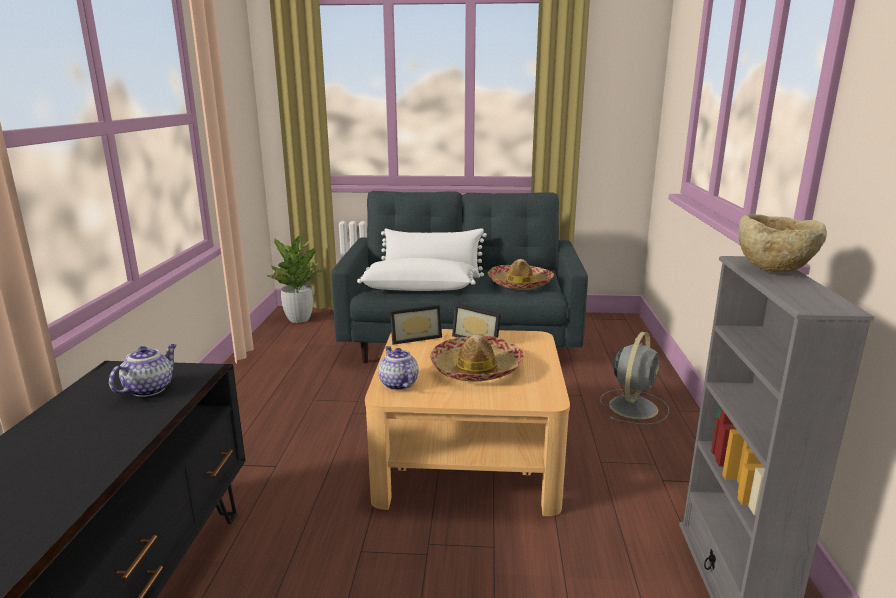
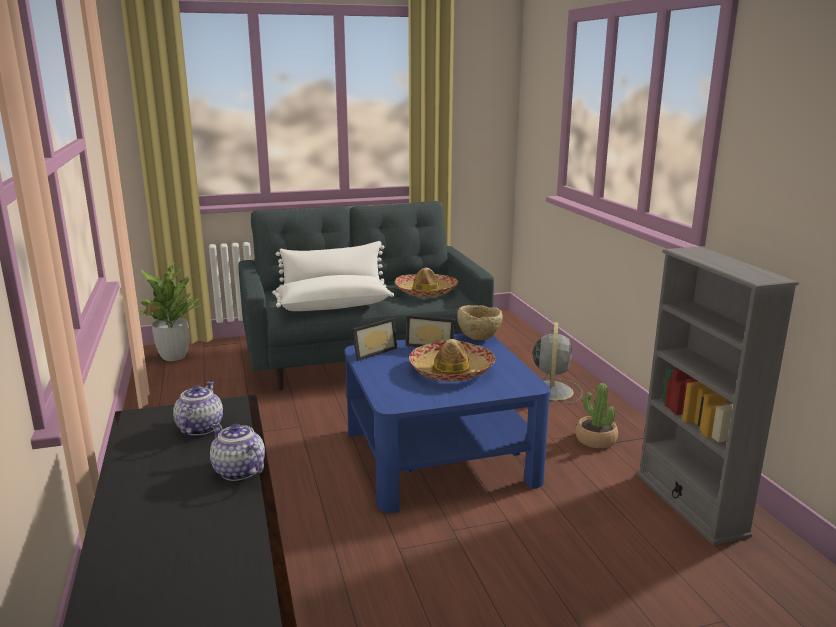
camera: 20 degrees left, 0 degrees up
(398, 384) = (394, 393): teapot -> teapot (238, 471)
(469, 456) = (440, 455): beige coffee table -> blue coffee table
(652, 473) = (595, 440): none -> potted plant
(774, 269) = (710, 256): beige bowl -> beige bowl (479, 337)

